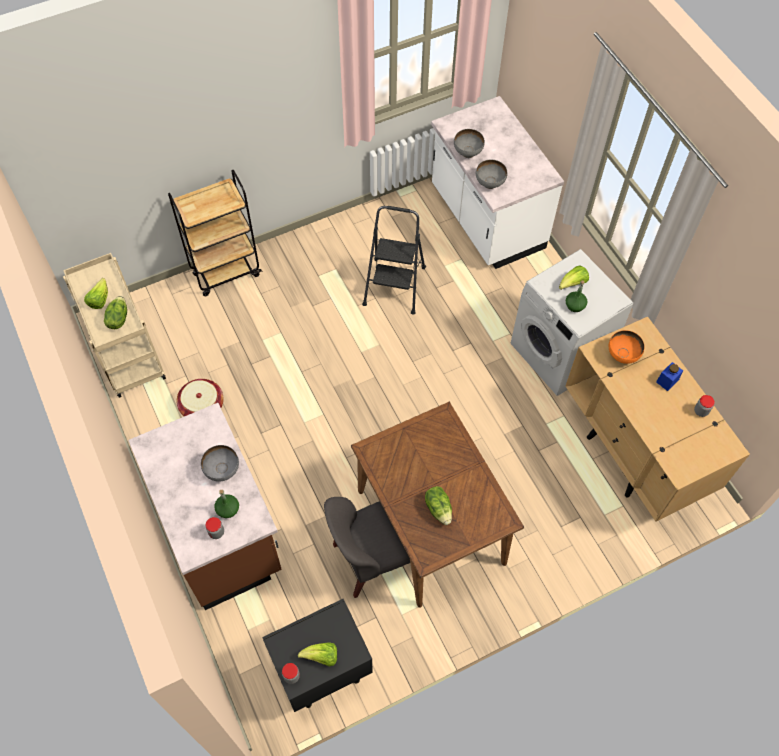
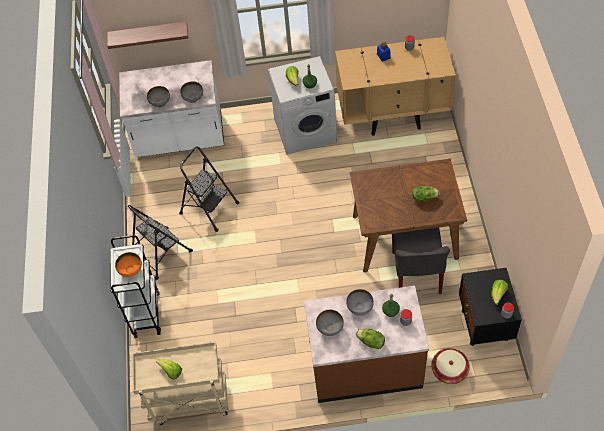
camera: 65 degrees left, 5 degrees down
(118, 319) = (195, 361): lettuce -> lettuce (371, 342)
(183, 444) = (330, 329): none -> grey bowl
(202, 406) = (258, 356): basket -> basket (449, 370)
(226, 273) = (146, 314): brown cart -> white cart
(311, 258) = (160, 253): none -> black step ladder
(538, 86) = (149, 34): none -> shelf
(622, 356) = (358, 71): orange bowl -> orange bowl (131, 271)

